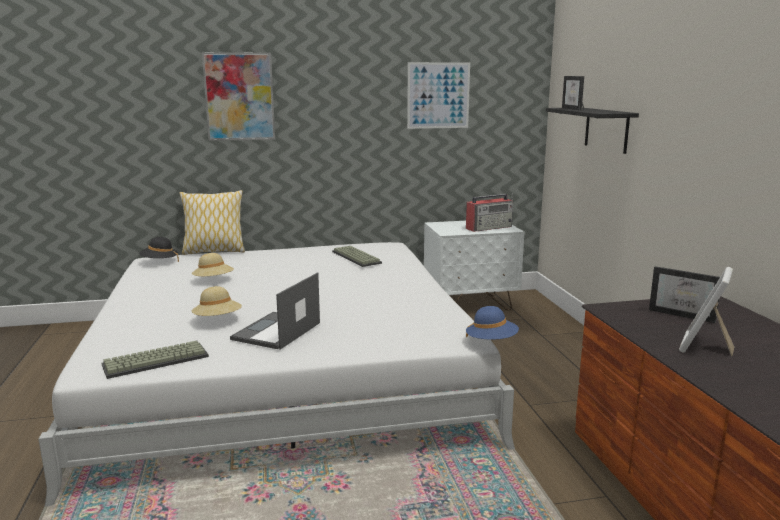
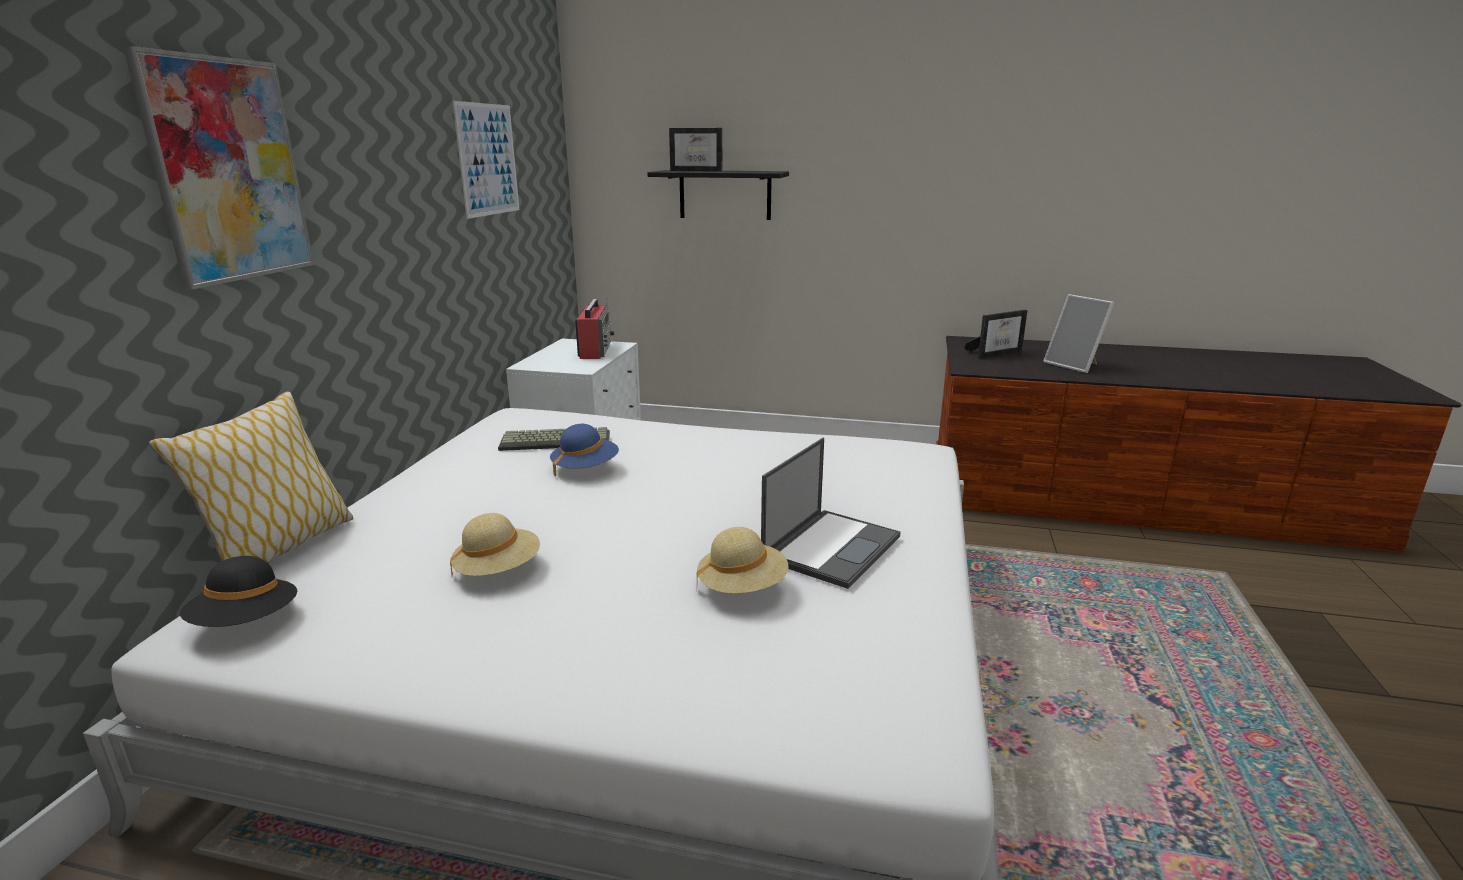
camera: 65 degrees left, 5 degrees up
(156, 360) = (896, 668): keyboard -> none
(276, 331) = (832, 547): laptop -> laptop turned 105 degrees counterclockwise
(491, 342) = (935, 441): blue hat -> blue hat (585, 468)

